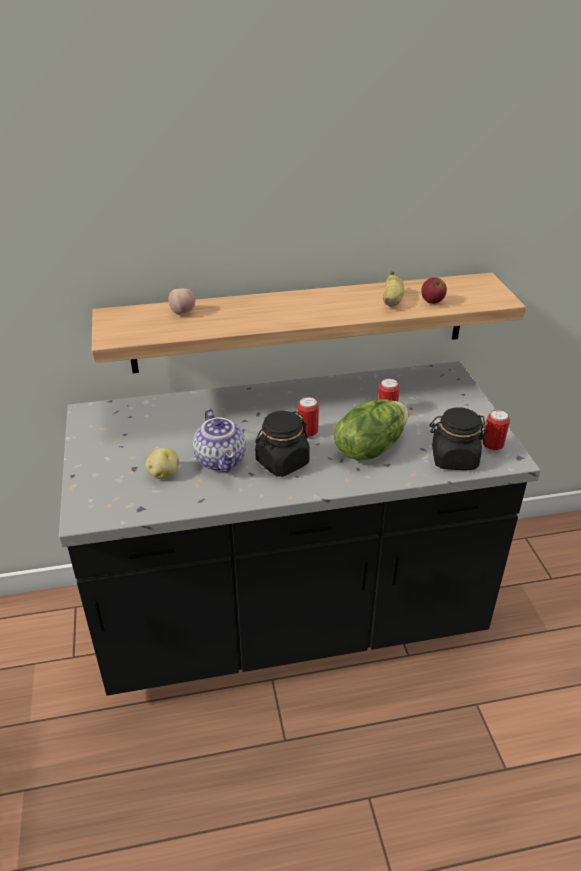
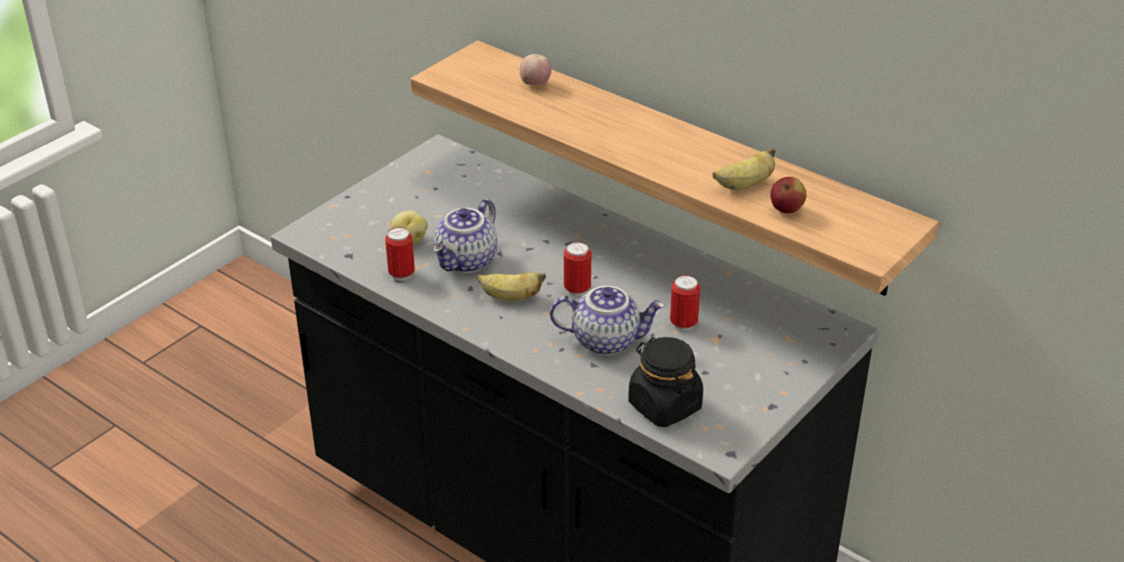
camera: 50 degrees right, 0 degrees up
(282, 462) = (510, 297): black jar -> banana
(369, 448) = (606, 340): lettuce -> teapot
(492, 447) = (724, 425): can -> can (401, 274)

